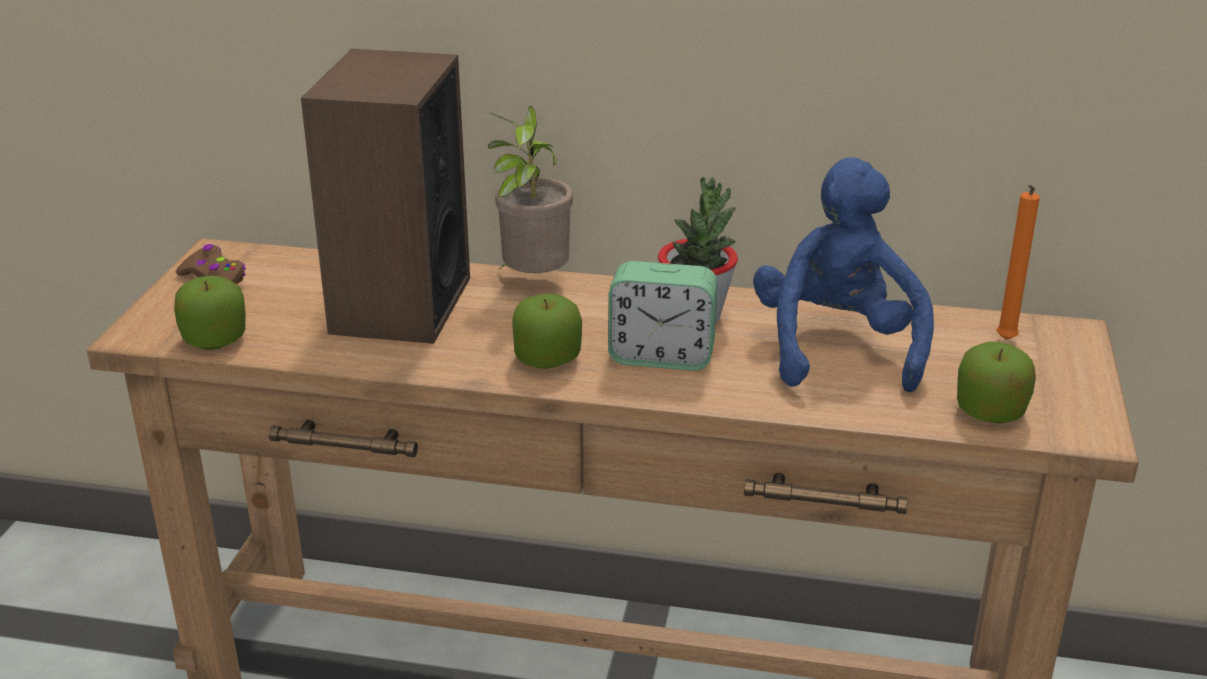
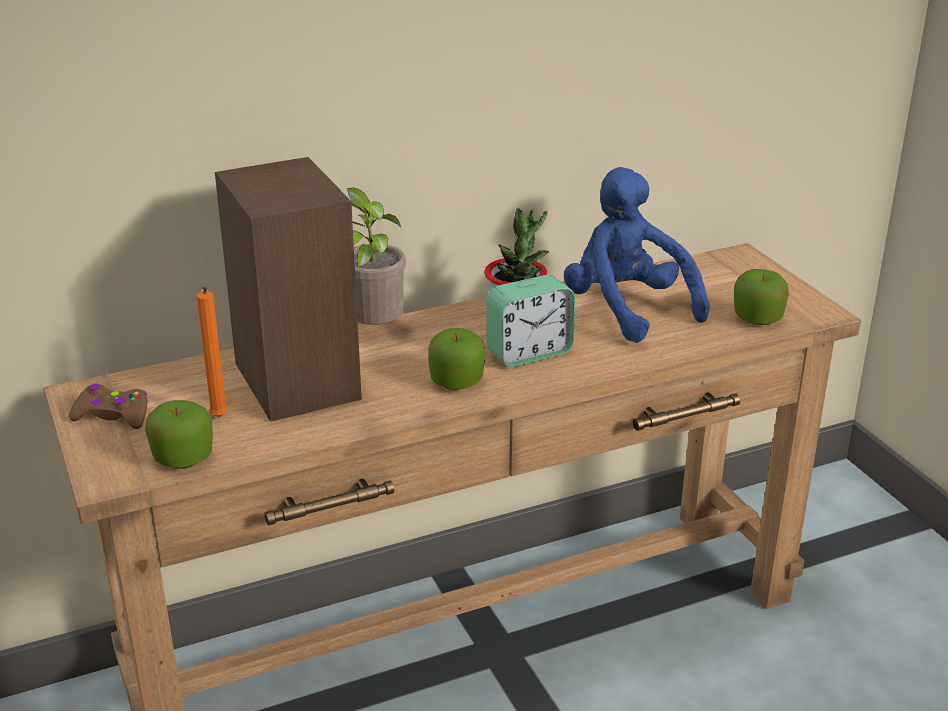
camera: 35 degrees left, 0 degrees up
(1005, 341) = (713, 273): orange candle -> orange candle (219, 419)

